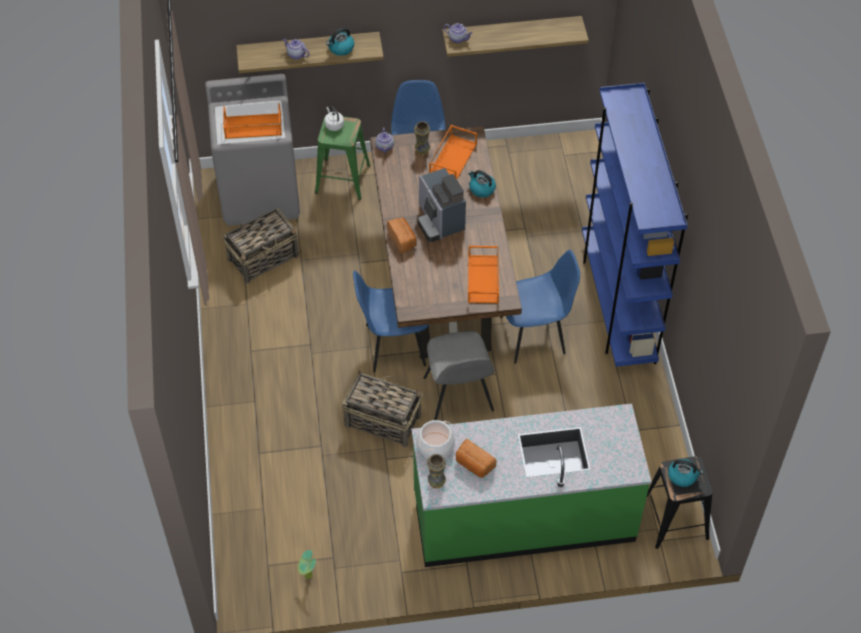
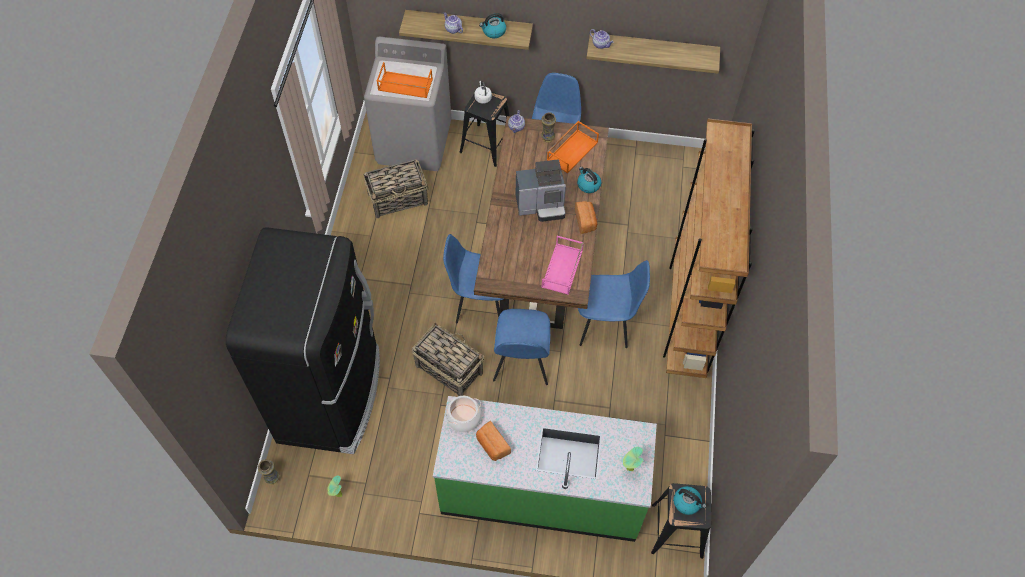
camera: 15 degrees right, 5 degrees up
(263, 478) = (331, 394): none -> black fridge
(342, 178) = (486, 145): green stool -> black stool
(402, 239) = (503, 215): bread -> bread (585, 221)
(436, 482) = (452, 453): vase -> vase (272, 478)
(439, 221) = (541, 206): coffee machine -> coffee machine turned 90 degrees counterclockwise
(458, 396) = (521, 363): grey chair -> blue chair
(484, 279) = (562, 269): orange tray -> pink tray
(617, 304) = (688, 314): blue bookcase -> brown bookcase
(619, 453) = (629, 470): none -> potted plant

